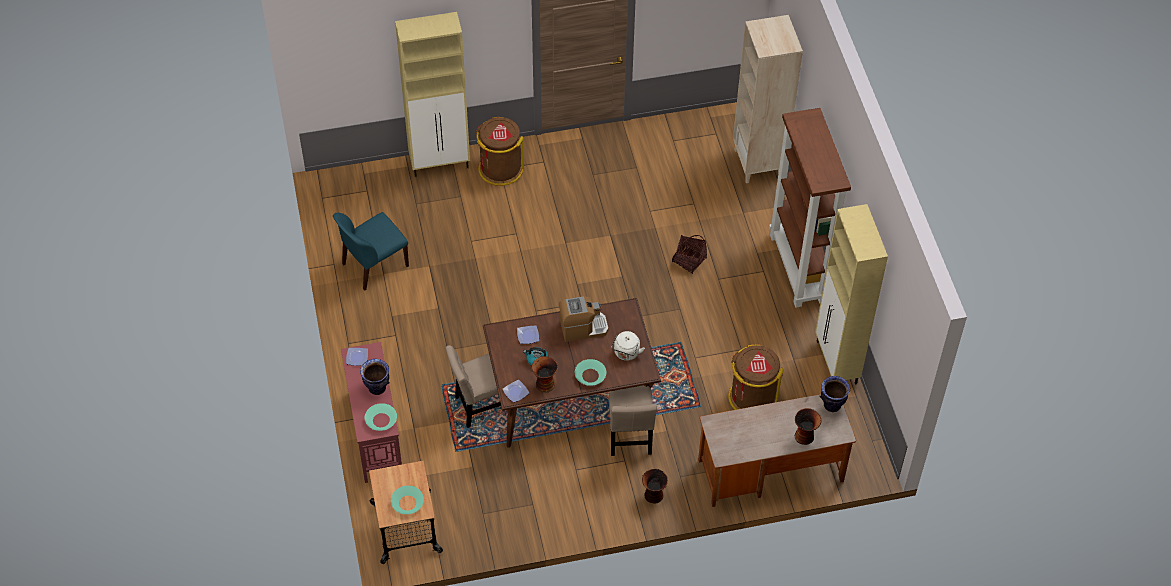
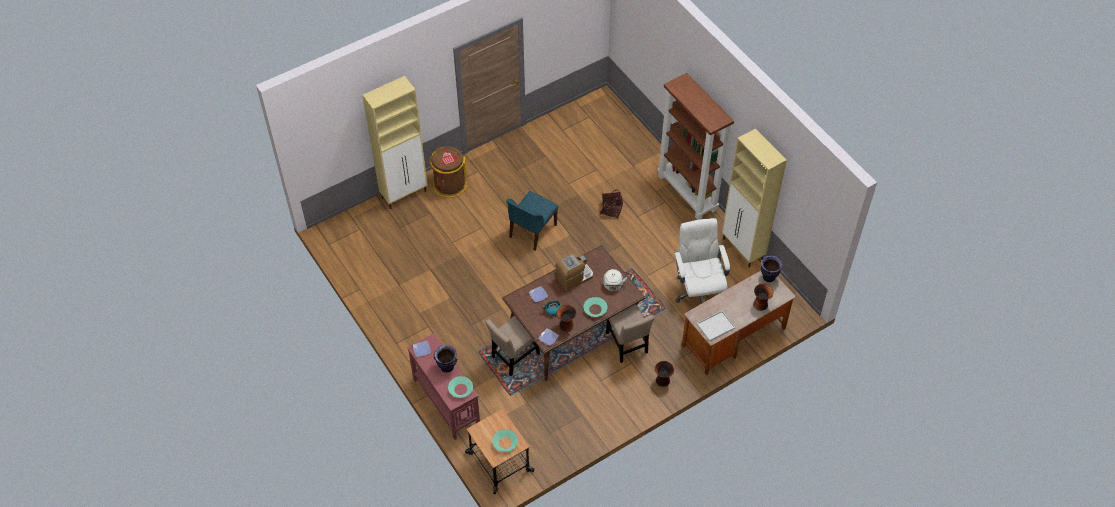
camera: 20 degrees left, 0 degrees up
(374, 265) = (389, 281): blue chair -> blue chair (532, 232)
(733, 444) = (716, 325): none -> white tray
(752, 397) = (698, 291): brown trash can -> white office chair
(758, 163) = (627, 129): beige bookcase -> none

